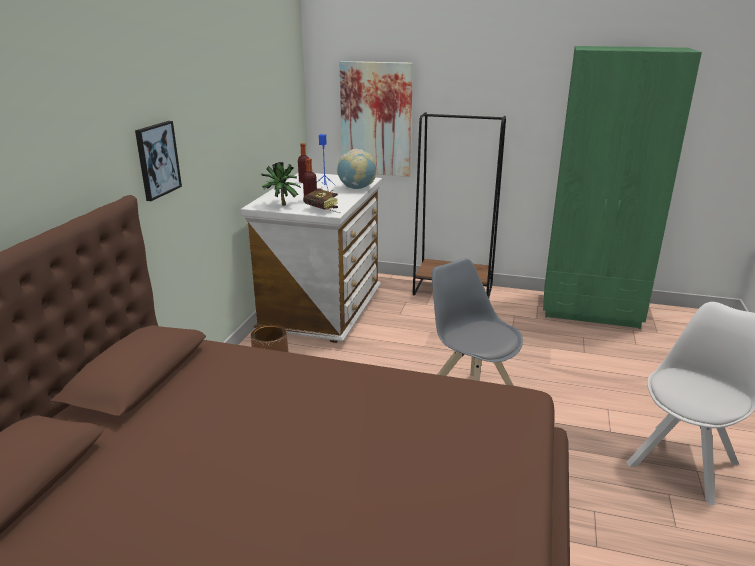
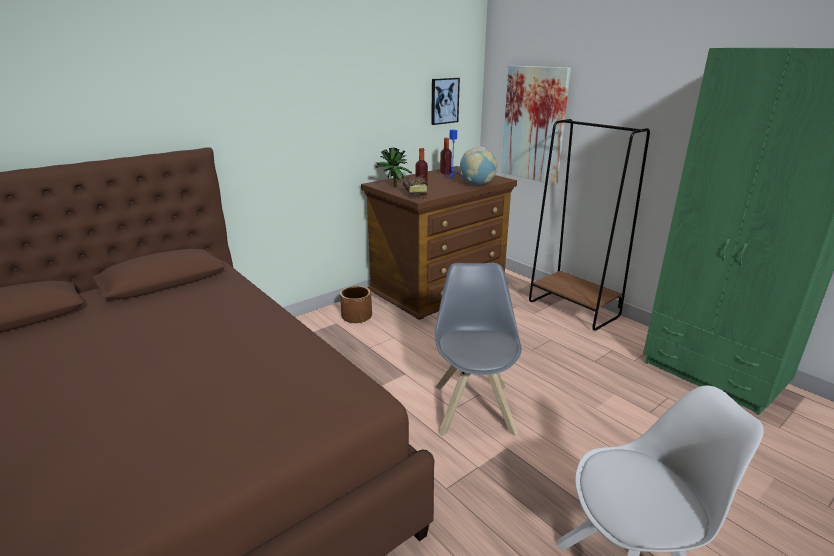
camera: 35 degrees right, 0 degrees up
(157, 160) = (258, 127): picture -> picture (444, 101)
(322, 310) = (438, 292): white dresser -> brown dresser

